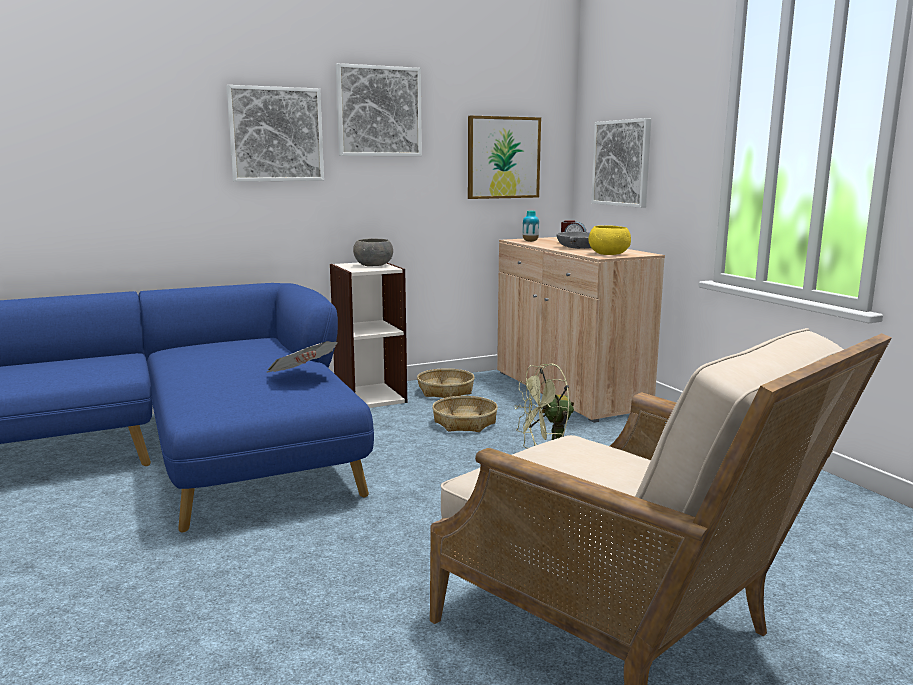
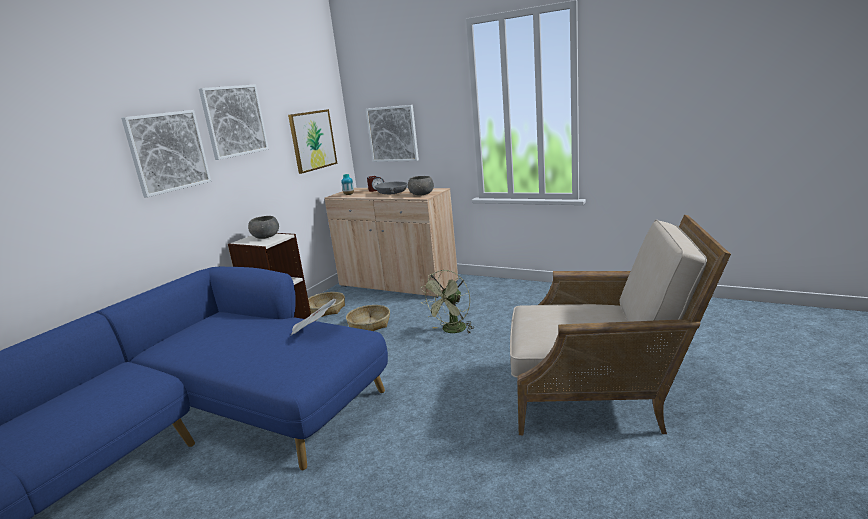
camera: 35 degrees left, 5 degrees up
(609, 254) = (422, 194): yellow bowl -> grey bowl

